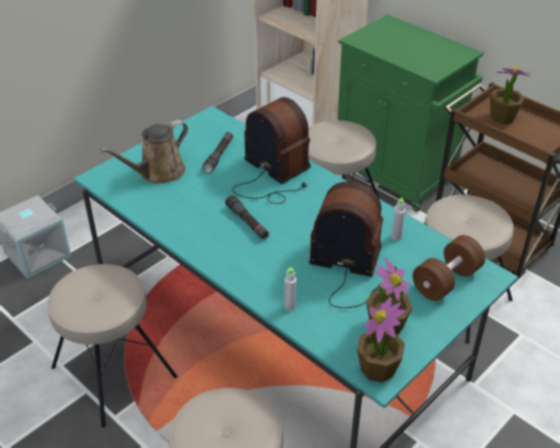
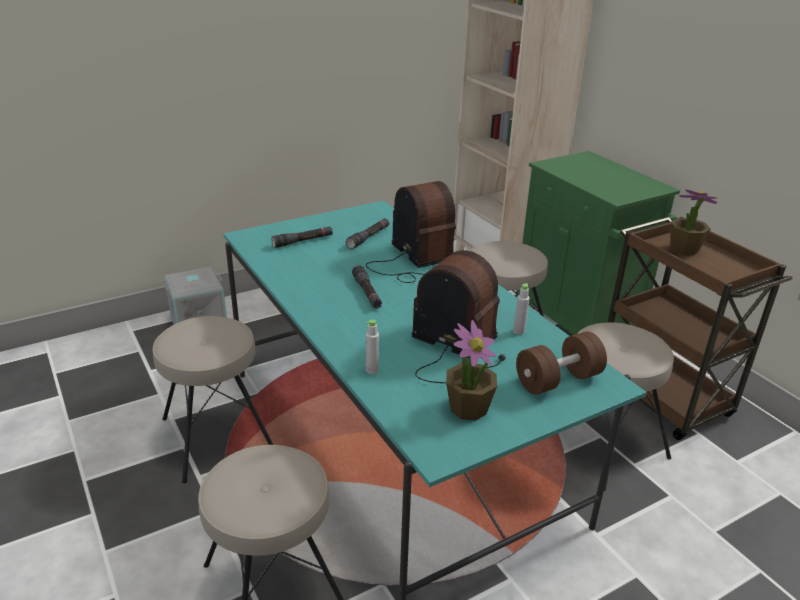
camera: 15 degrees right, 10 degrees down
(158, 173) = (303, 241): brown watering can -> black flashlight
(378, 369) = (440, 446): potted plant -> none

